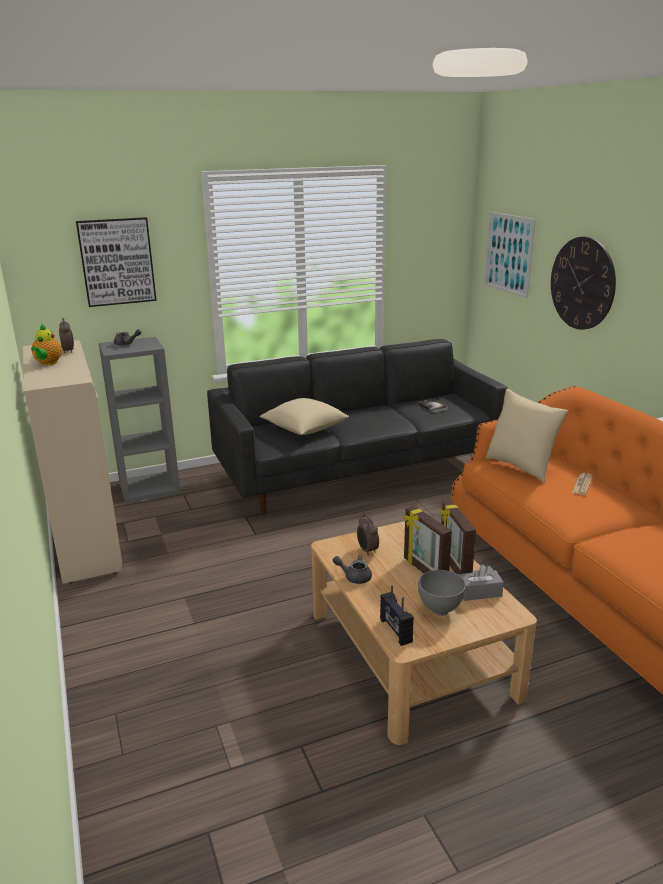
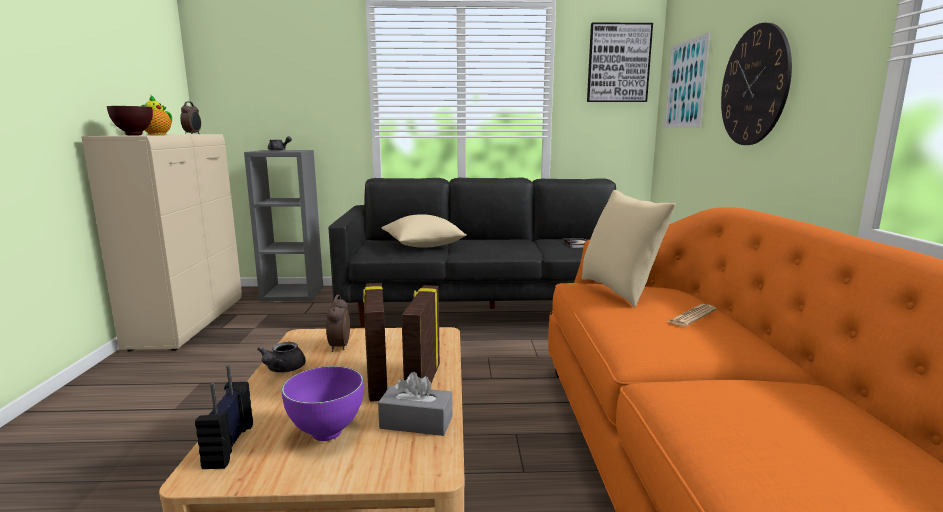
camera: 20 degrees right, 10 degrees down
(59, 377) = (133, 135): none -> brown bowl
(117, 261) = (283, 77): picture -> picture (618, 63)
(354, 576) = (282, 369): grey teapot -> grey teapot turned 120 degrees counterclockwise
(439, 611) = (325, 434): grey bowl -> purple bowl

